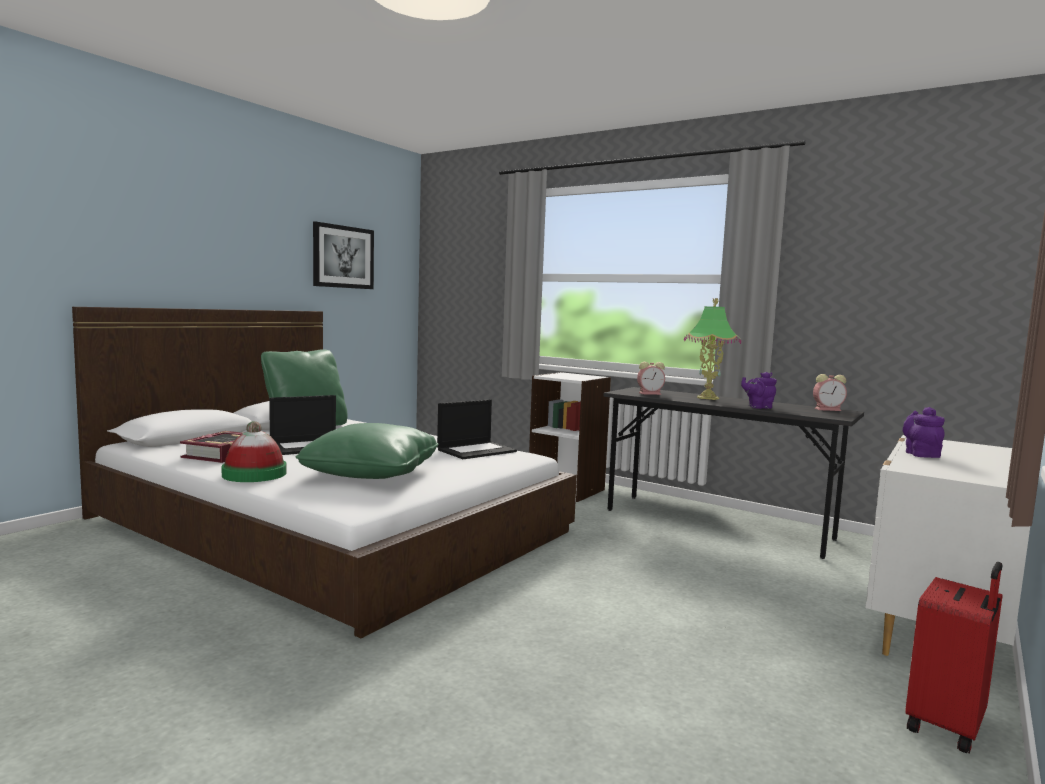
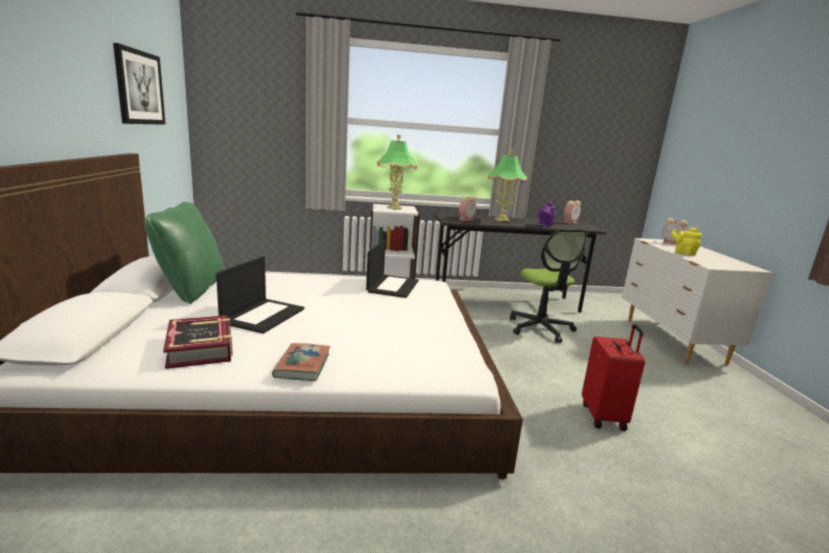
camera: 40 degrees left, 10 degrees up
(254, 474) = (302, 365): hat -> book
(371, 473) = (389, 332): green pillow -> none
(572, 376) = (394, 208): none -> table lamp
(705, 557) = (540, 328): none -> office chair
(920, 454) = (683, 253): purple teapot -> yellow teapot
(948, 726) = (755, 393): red suitcase -> red suitcase (604, 416)
(961, 446) = (672, 243): none -> alarm clock

